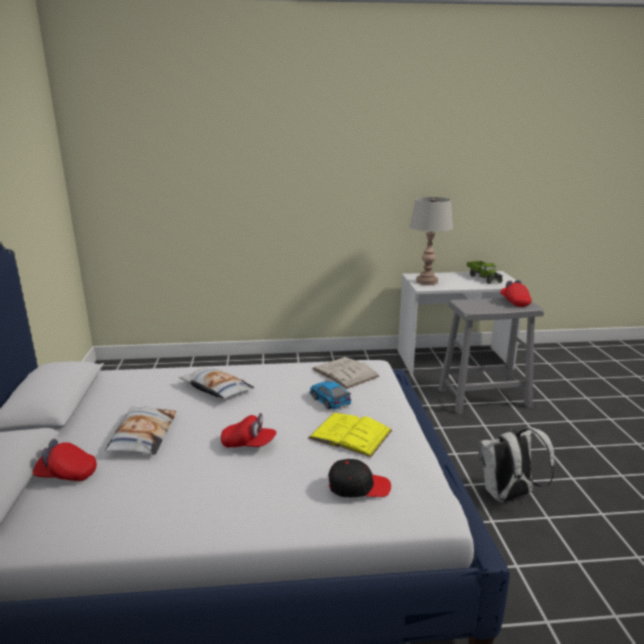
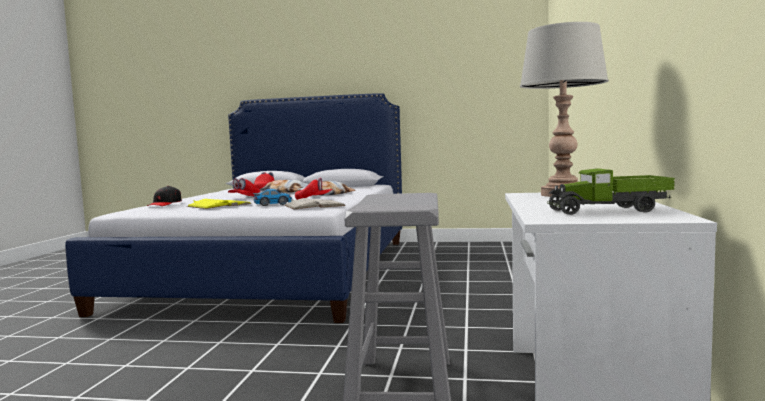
camera: 105 degrees right, 15 degrees down
(507, 496) = (179, 354): white backpack -> none
(514, 302) = (399, 205): red cap -> red cap (314, 200)

